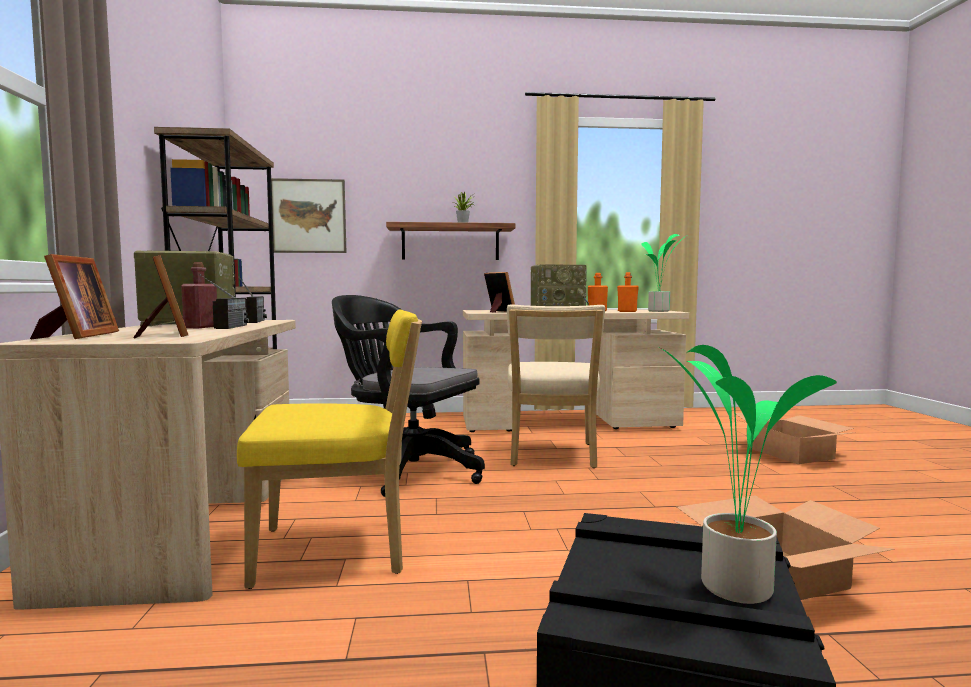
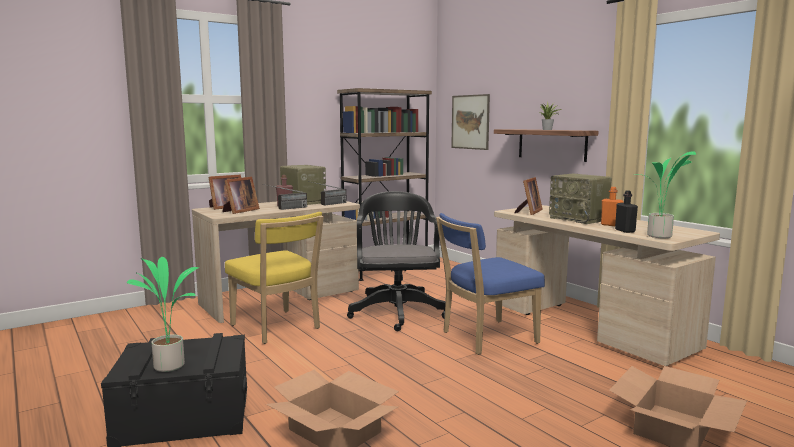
camera: 60 degrees right, 5 degrees up
(552, 456) = (485, 338): beige chair -> blue chair
(627, 311) = (625, 231): orange bottle -> black bottle

